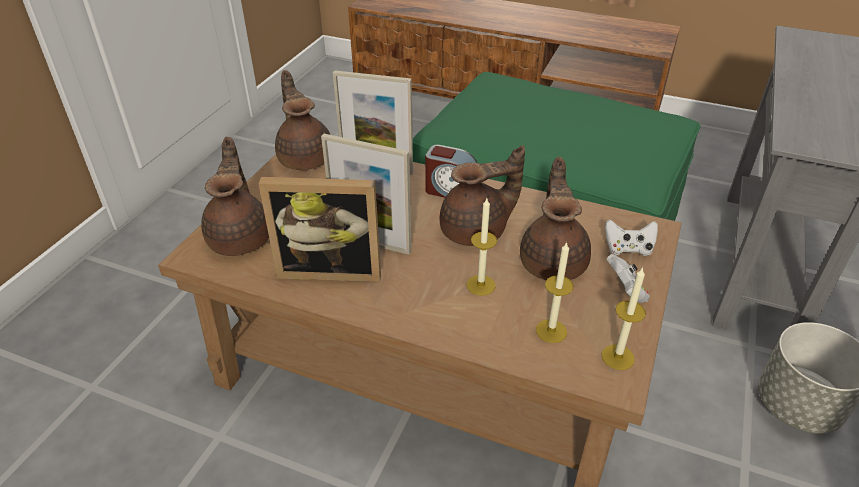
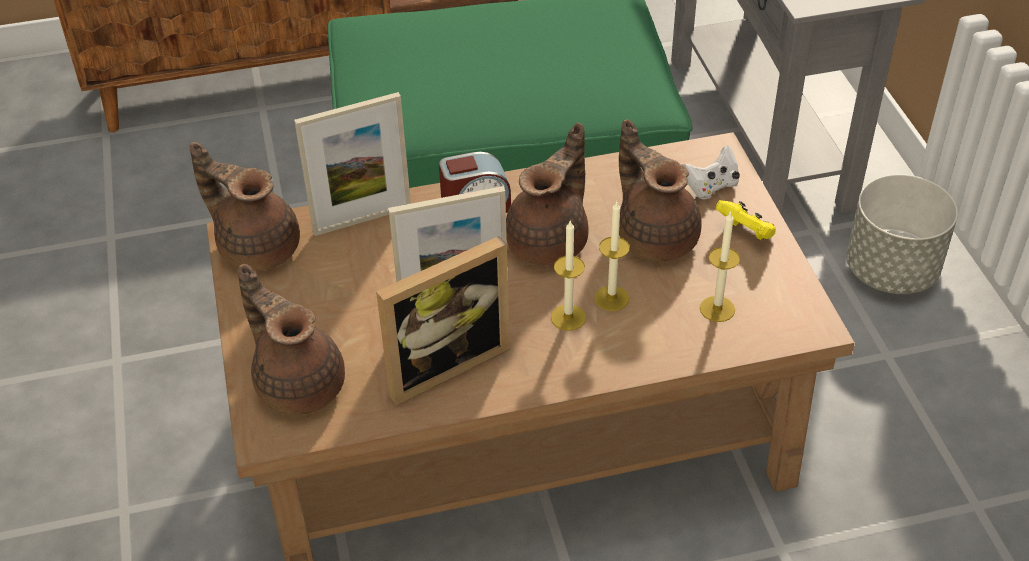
camera: 35 degrees left, 5 degrees up
(618, 357) = (793, 302): candle -> candle (568, 317)
(626, 291) = (746, 233): white game controller -> yellow game controller

